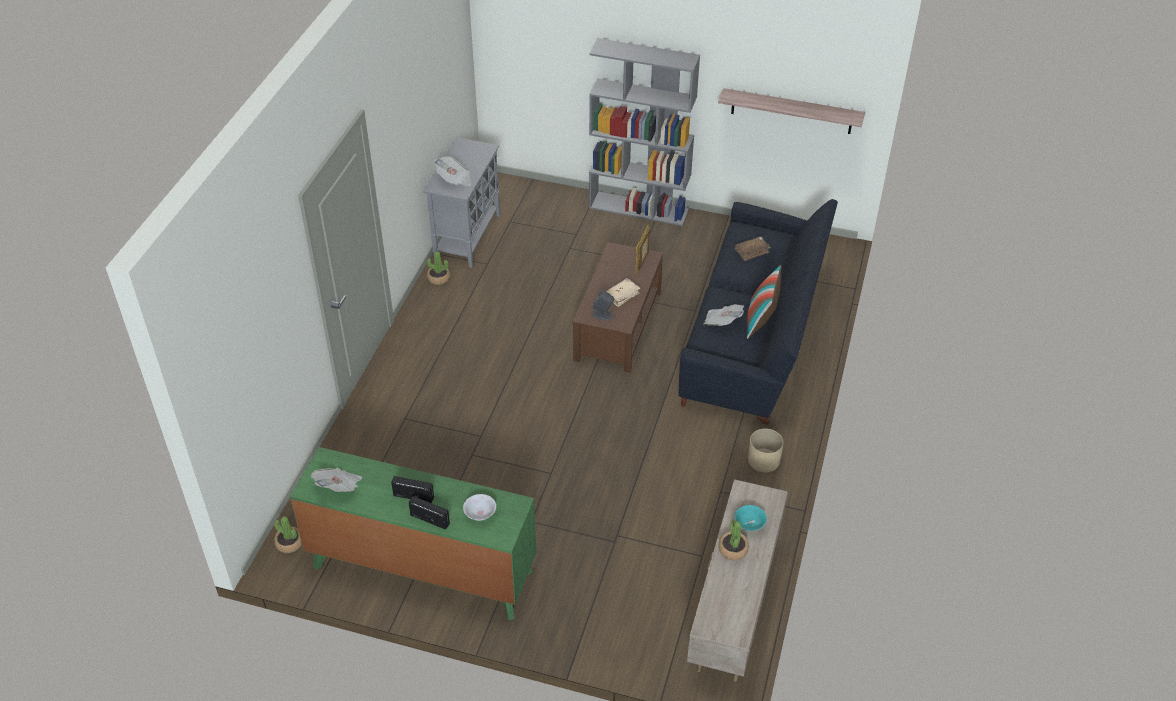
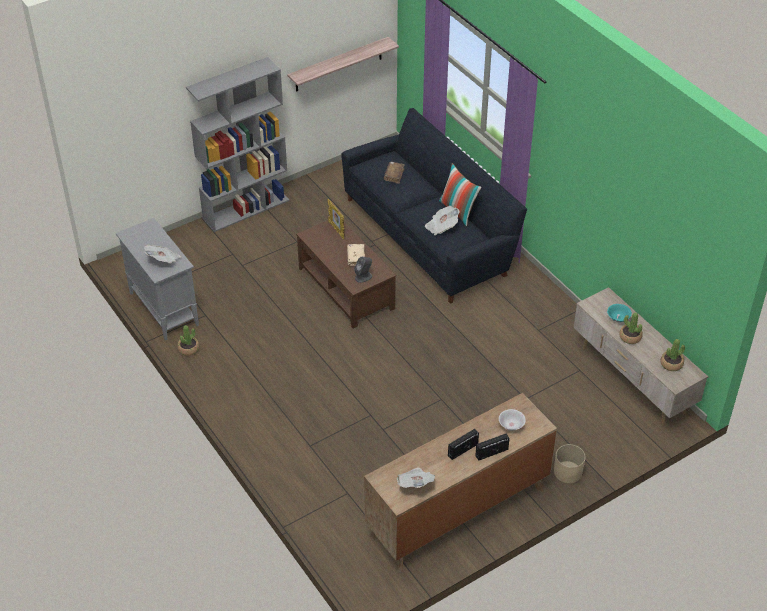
camera: 50 degrees left, 0 degrees up
(289, 543) = (362, 574): potted plant -> potted plant (671, 364)
(421, 569) = (458, 512): green dresser -> brown dresser
(763, 460) = (534, 296): beige planter -> beige planter (568, 472)

